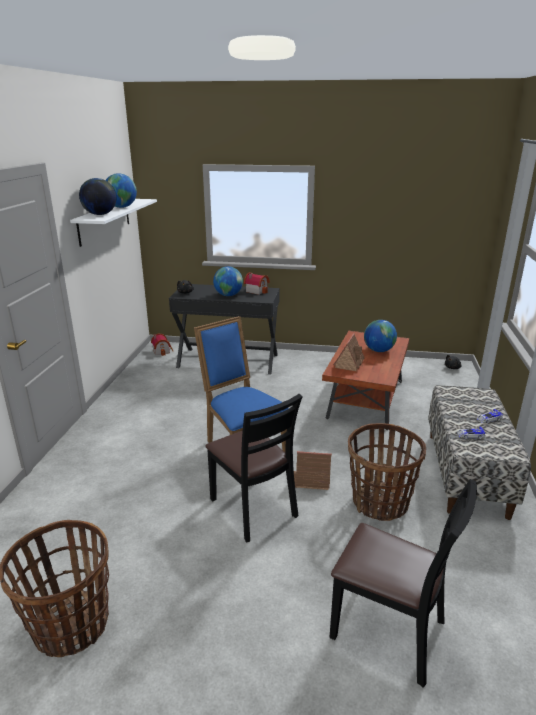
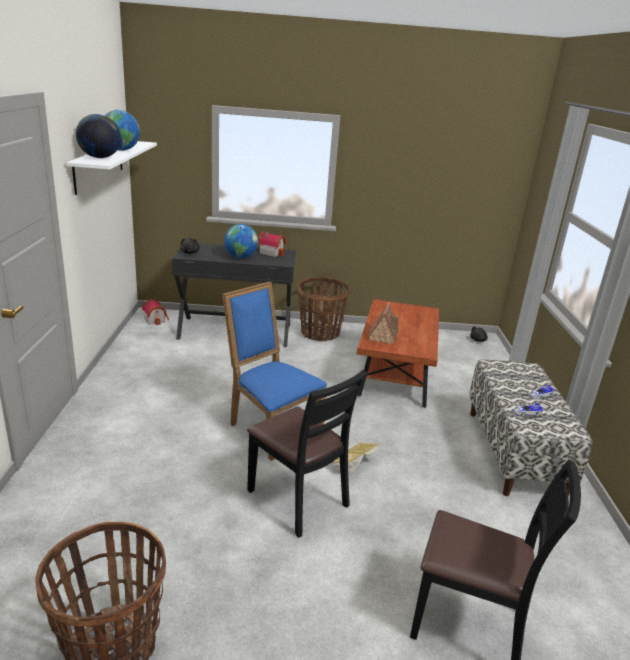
camera: 10 degrees left, 0 degrees up
(310, 480) = (354, 465): toy house -> book
(378, 350) = (411, 321): globe -> none
(380, 503) = (433, 487): basket -> basket (320, 333)

